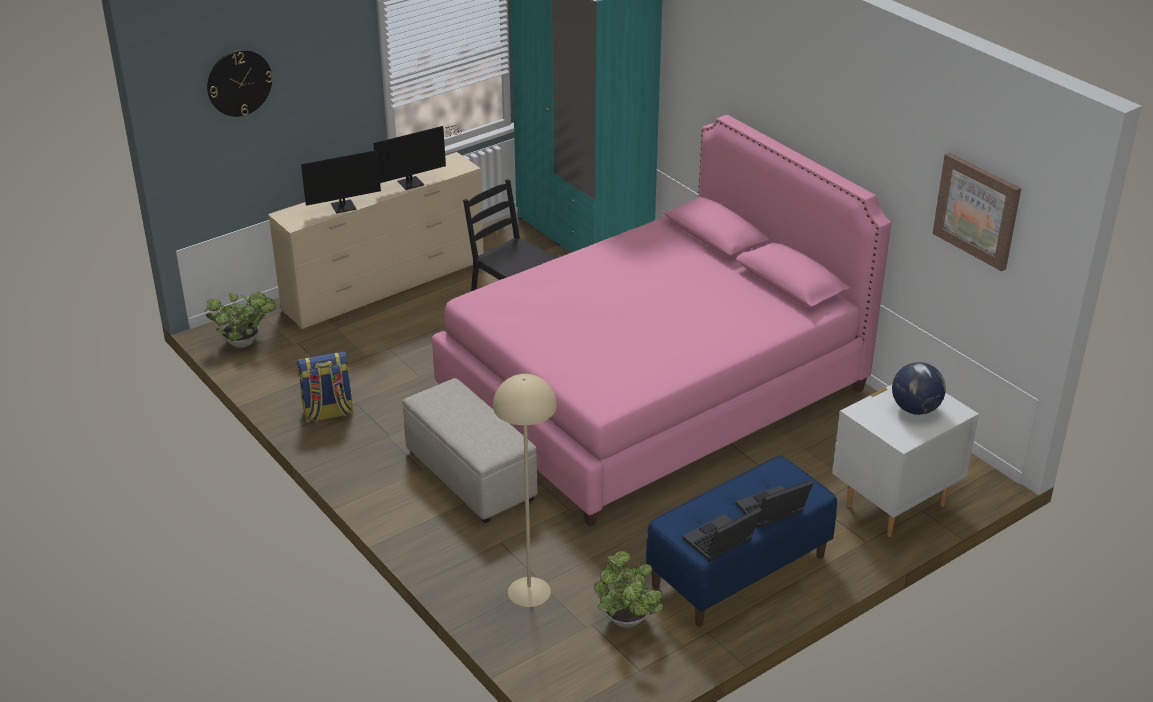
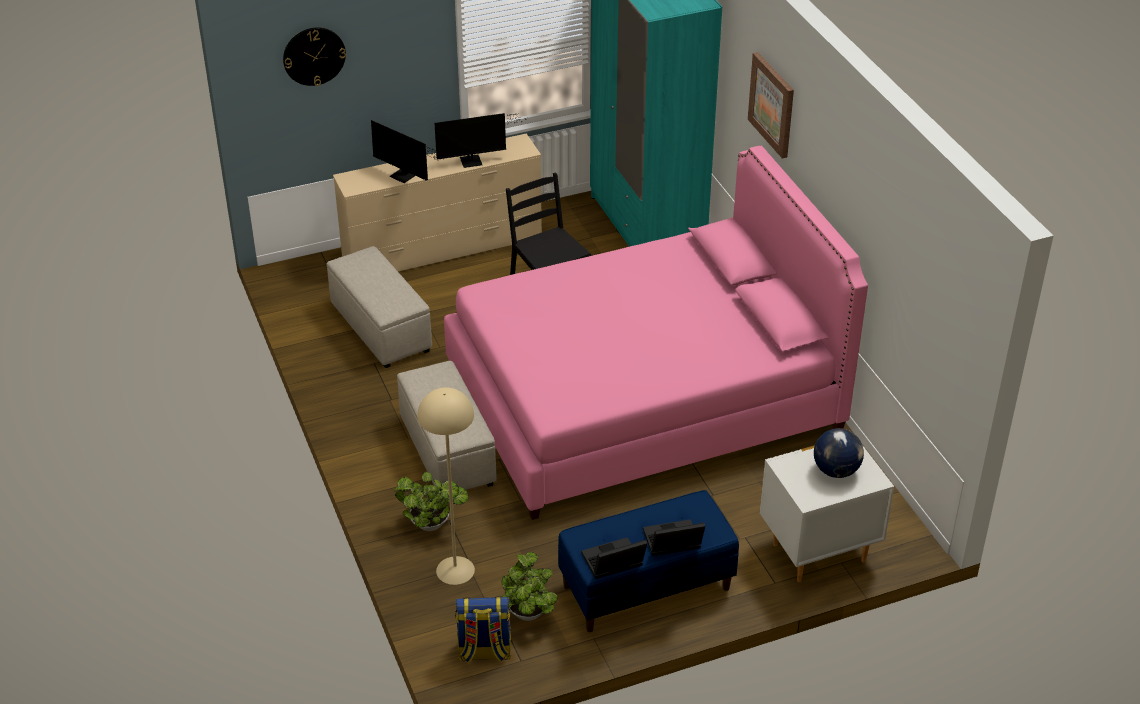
camera: 15 degrees right, 5 degrees up
(245, 342) = (300, 287): potted plant -> potted plant (433, 524)
(328, 413) = (346, 369): backpack -> backpack (484, 652)
(347, 206) = (405, 177): monitor -> monitor turned 45 degrees clockwise
(350, 369) = (381, 329): none -> beige ottoman
(977, 210) = (928, 294): picture -> picture (772, 104)

